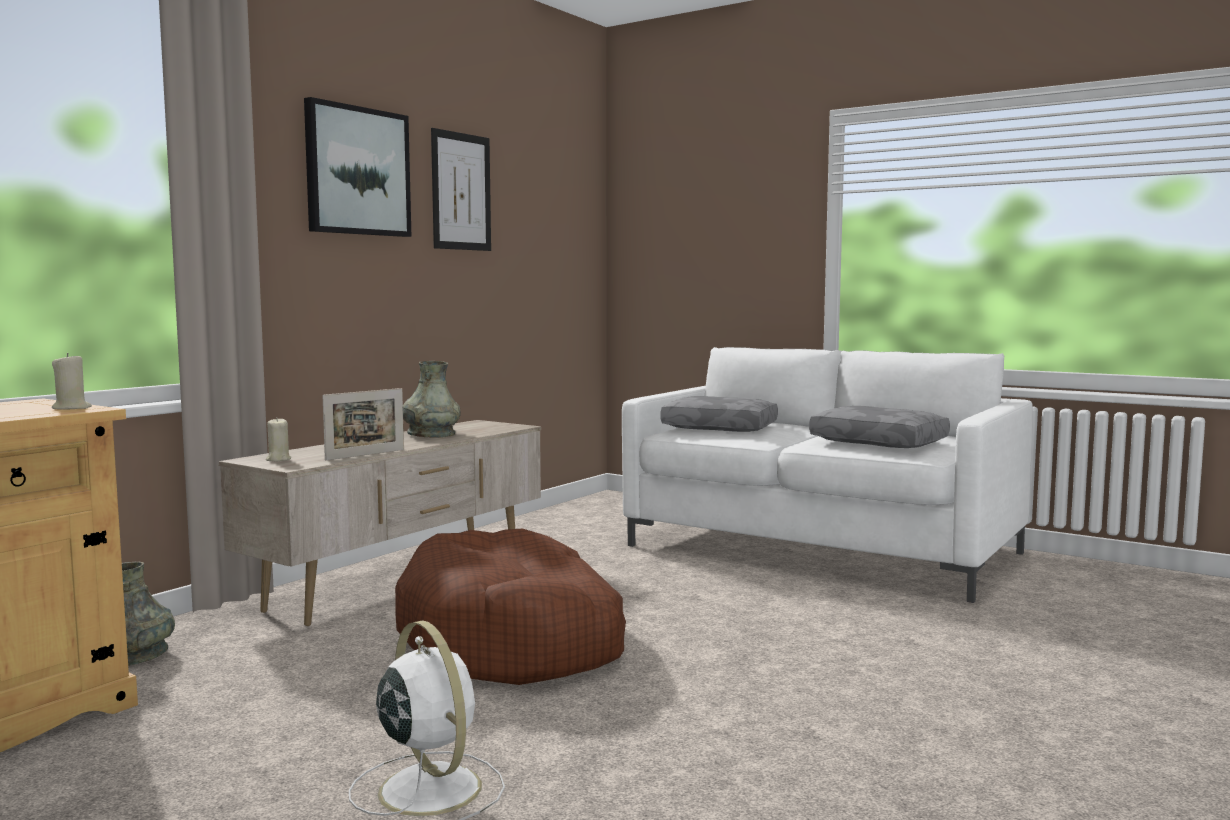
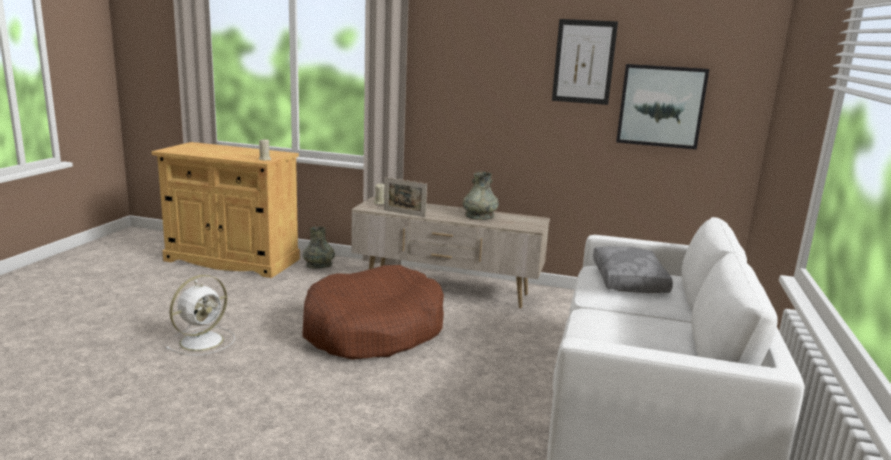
camera: 70 degrees right, 10 degrees up
(357, 171) = (493, 51): picture -> picture (661, 106)
(880, 442) = (618, 337): grey pillow -> none

